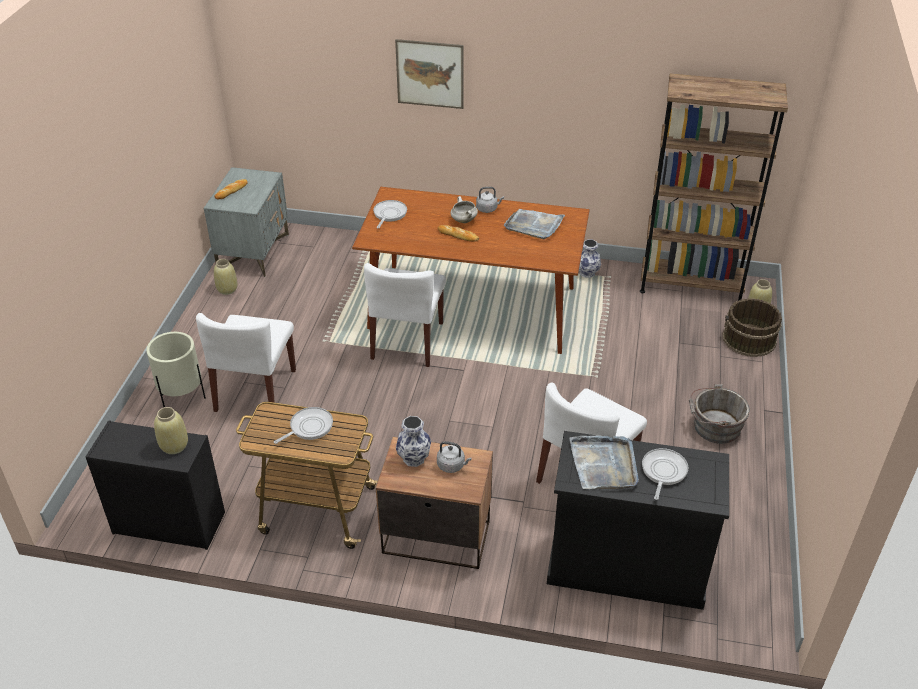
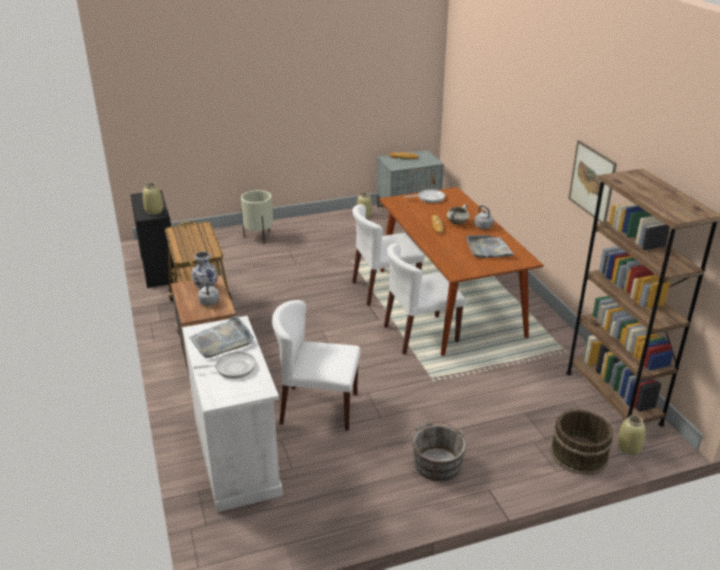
camera: 60 degrees right, 10 degrees down
(256, 391) = (285, 256): white chair -> white chair (420, 334)
(309, 427) = (197, 241): frying pan -> none
(430, 74) = (521, 116): picture -> picture (592, 181)
(587, 273) = (556, 339): vase -> none
(626, 566) = (237, 456): black cabinet -> white cabinet

